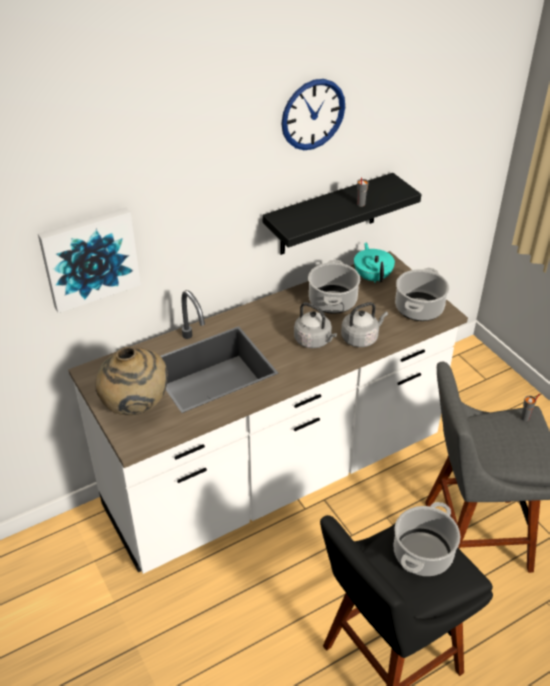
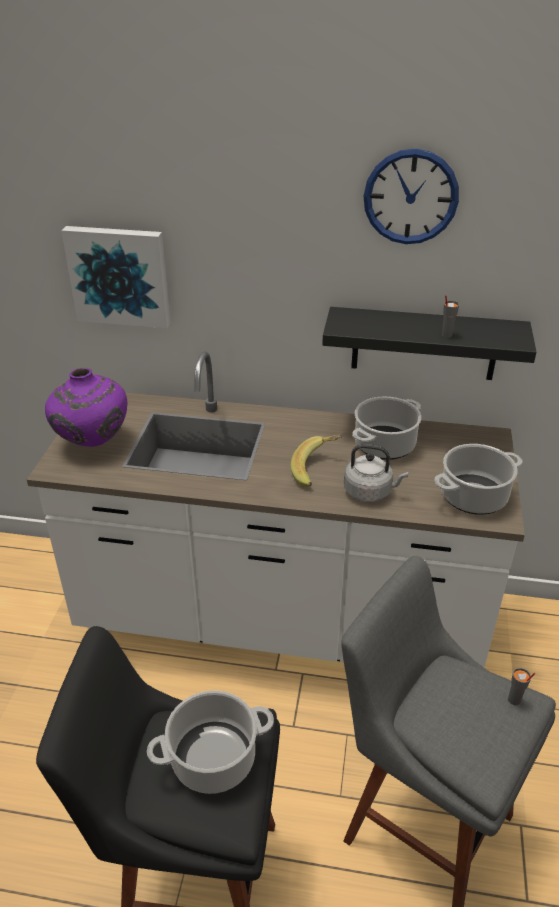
camera: 40 degrees right, 5 degrees down
(135, 408) = (93, 443): beige vase -> purple vase
(314, 341) = (318, 470): grey kettle -> banana
(372, 277) = (458, 443): turquoise teapot -> none

